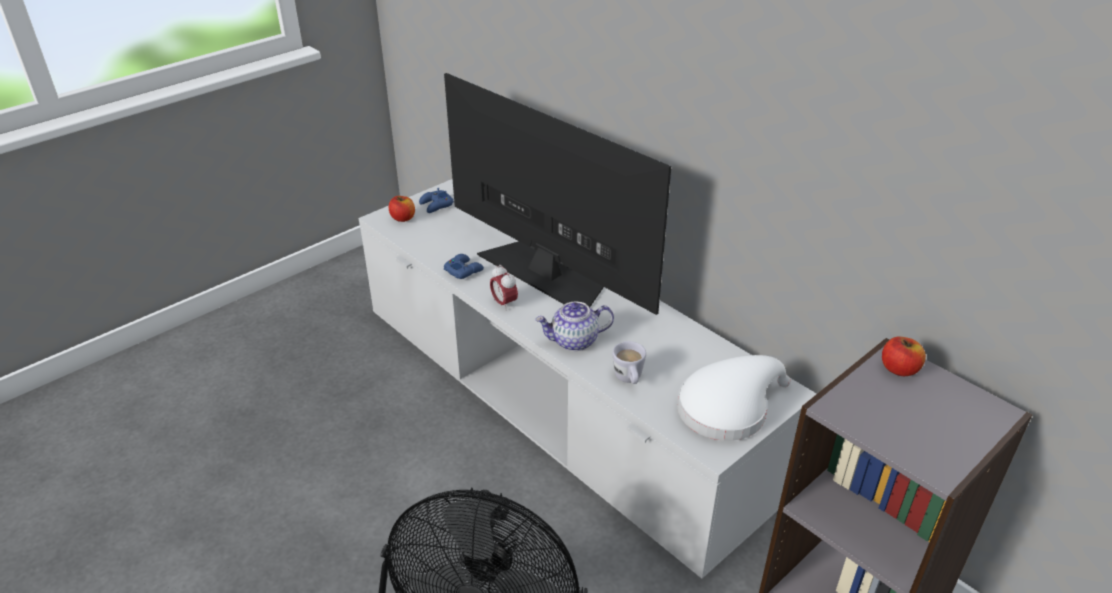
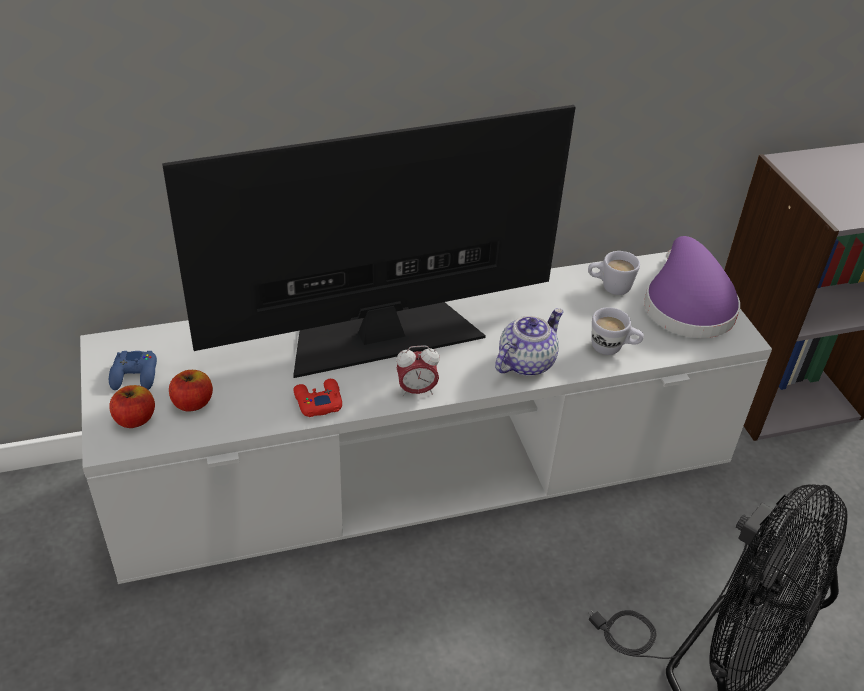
camera: 65 degrees left, 5 degrees up
(463, 270) = (318, 401): blue game controller -> red game controller
(574, 341) = (526, 362): teapot -> teapot turned 150 degrees counterclockwise
(705, 359) = (609, 287): none -> white mug
(727, 408) = (686, 305): white hat -> purple hat
(899, 369) = (803, 167): apple -> apple (193, 403)

